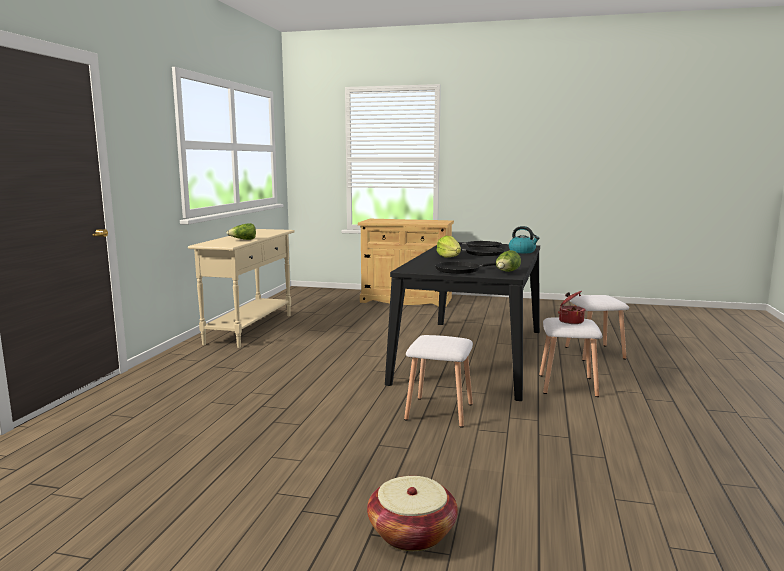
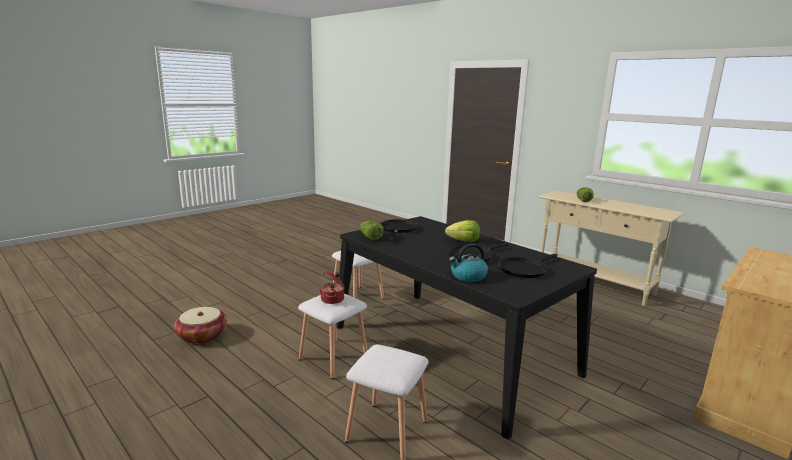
camera: 120 degrees right, 5 degrees up
(412, 533) = (276, 264): basket -> basket (202, 336)

